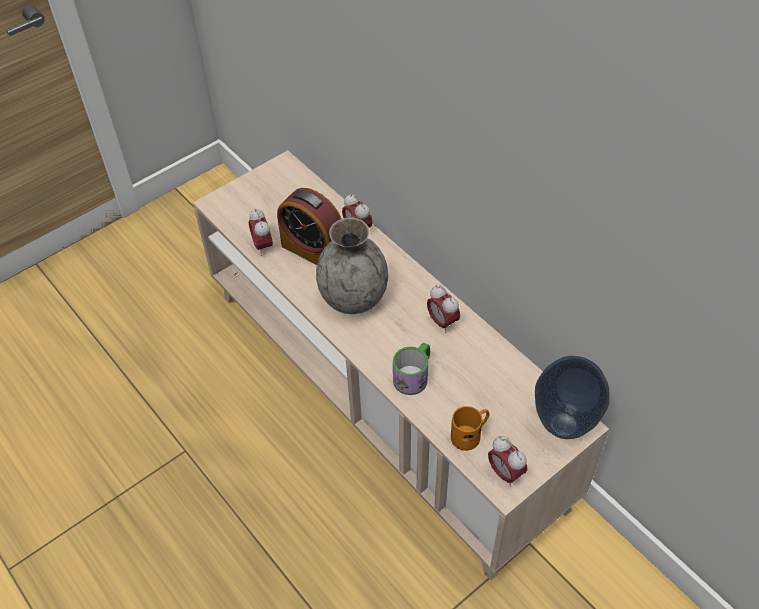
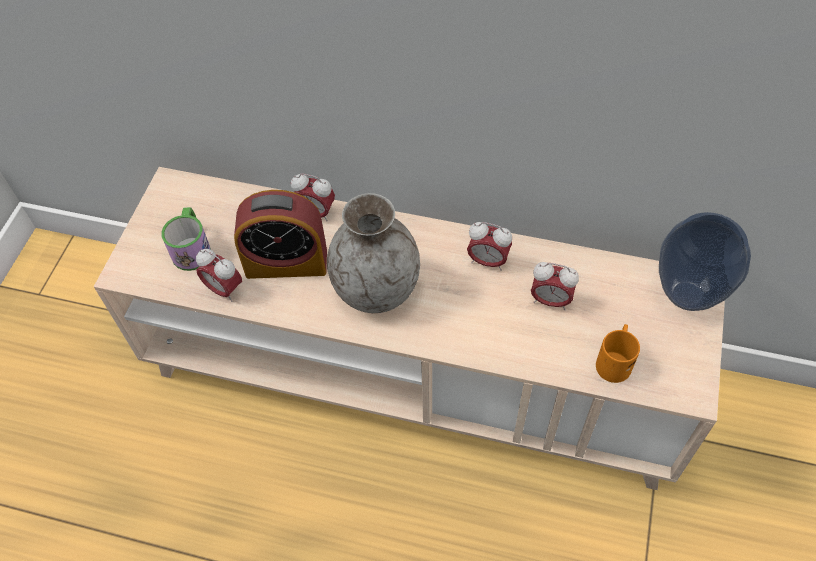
camera: 35 degrees left, 5 degrees up
(414, 375) = (509, 334): mug -> mug (192, 247)
(505, 473) = (679, 378): alarm clock -> alarm clock (550, 300)

